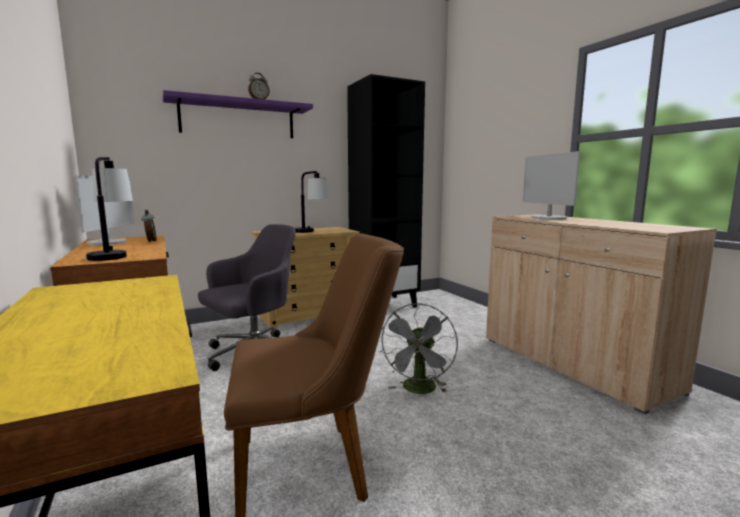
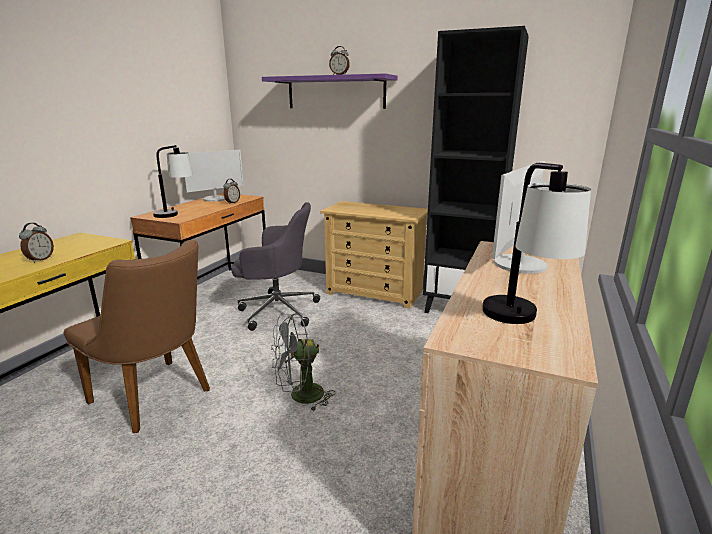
camera: 50 degrees right, 10 degrees up
(126, 309) = (40, 259): none -> alarm clock
(311, 232) = (375, 211): table lamp -> table lamp (522, 324)

